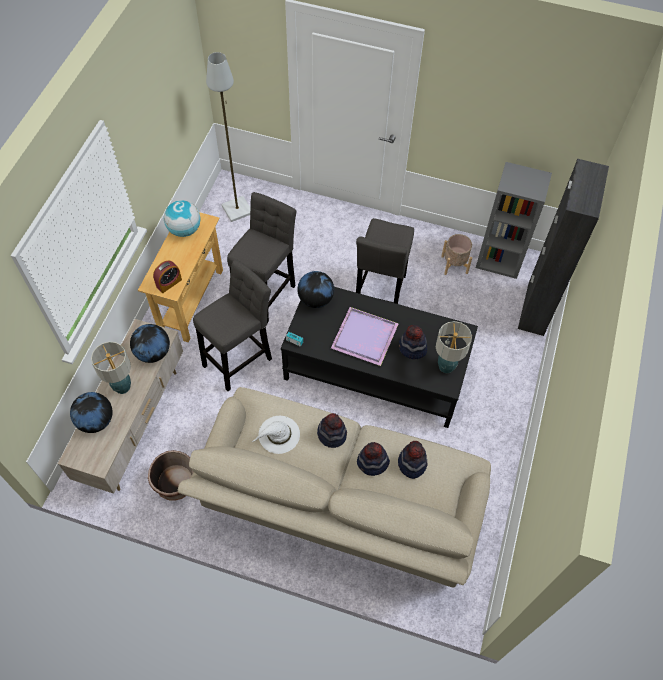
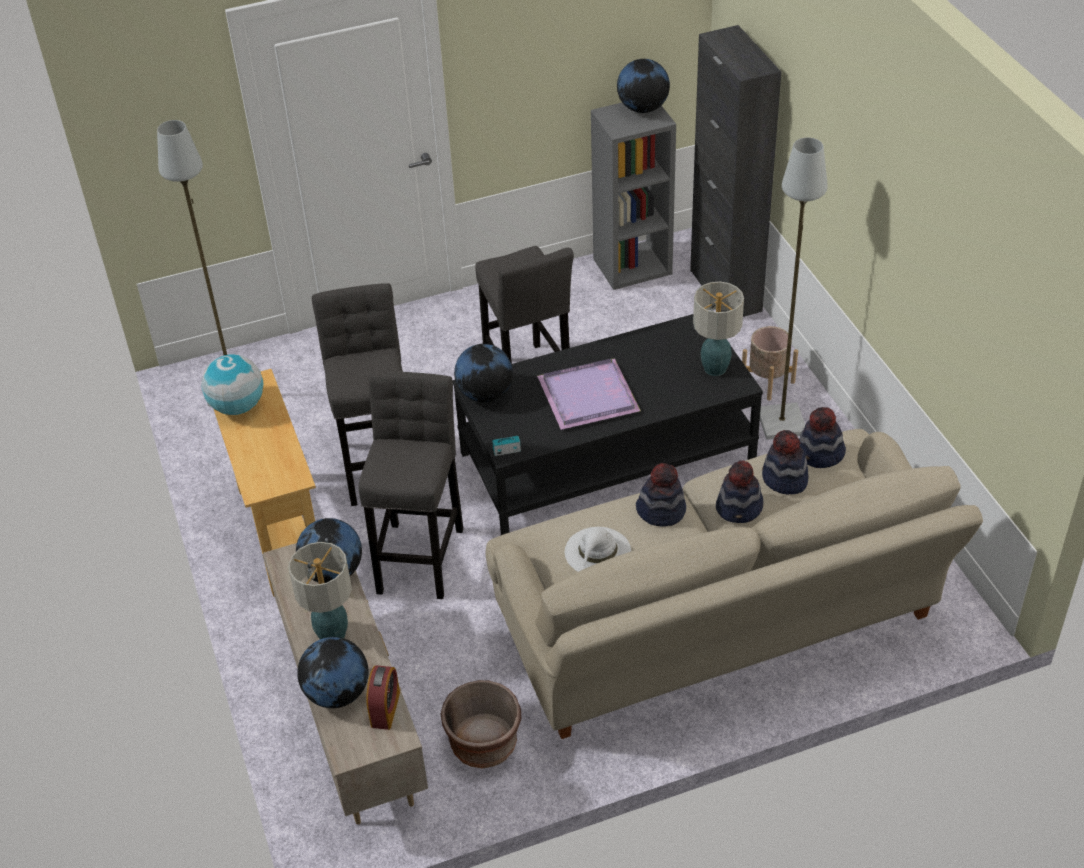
camera: 35 degrees left, 15 degrees down
(169, 283) = (282, 473): alarm clock -> alarm clock (385, 709)
(412, 348) = (656, 374): hat -> hat (820, 454)
(454, 265) = (585, 300): beige planter -> beige planter (768, 382)
(486, 413) = (782, 423): none -> grey floor lamp
(536, 179) = (643, 108): none -> globe

